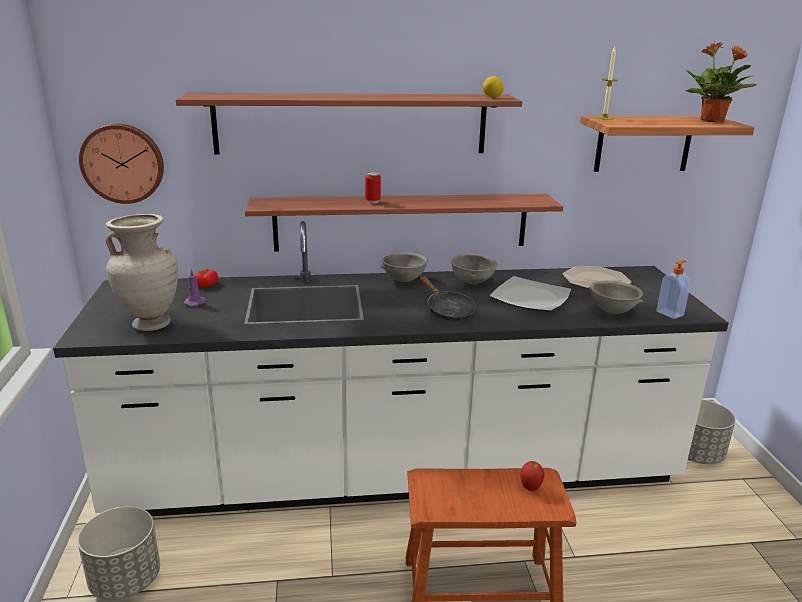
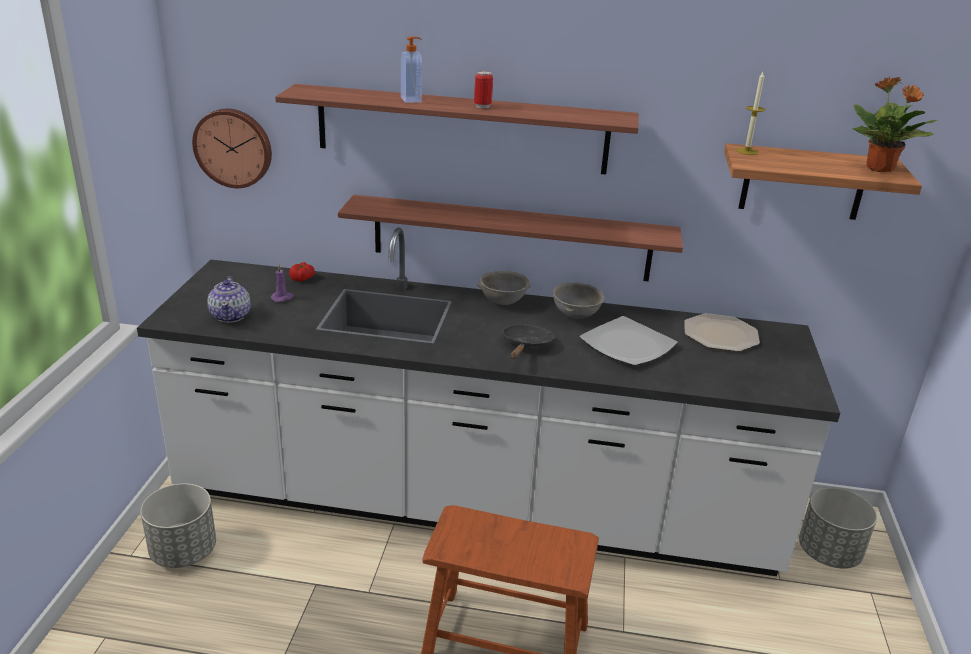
camera: 15 degrees right, 5 degrees up
(151, 324) = (231, 316): beige vase -> teapot
(373, 202) = (474, 215): can -> can (482, 106)
(447, 310) = (526, 346): black frying pan -> black frying pan turned 150 degrees counterclockwise
(492, 97) = (610, 118): lemon -> none
(530, 488) = (558, 550): apple -> none
(612, 311) = (710, 376): grey bowl -> none
(670, 313) = (777, 390): soap dispenser -> soap dispenser (412, 100)

